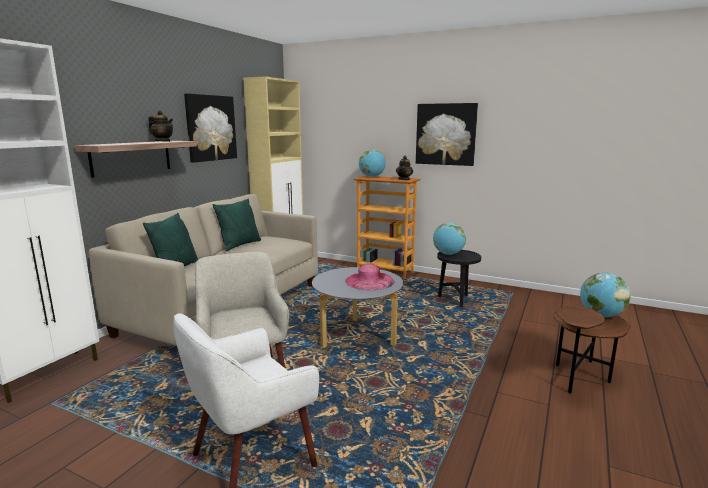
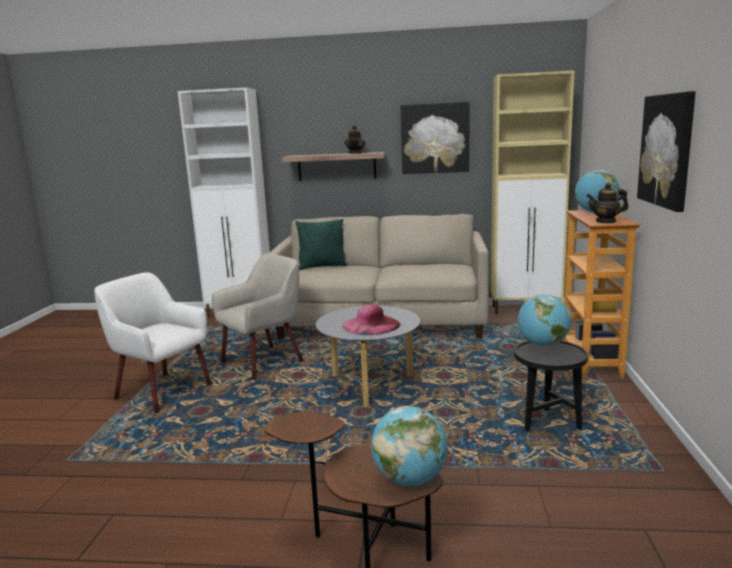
camera: 70 degrees right, 0 degrees up
(240, 245) = (411, 265): green pillow -> none

